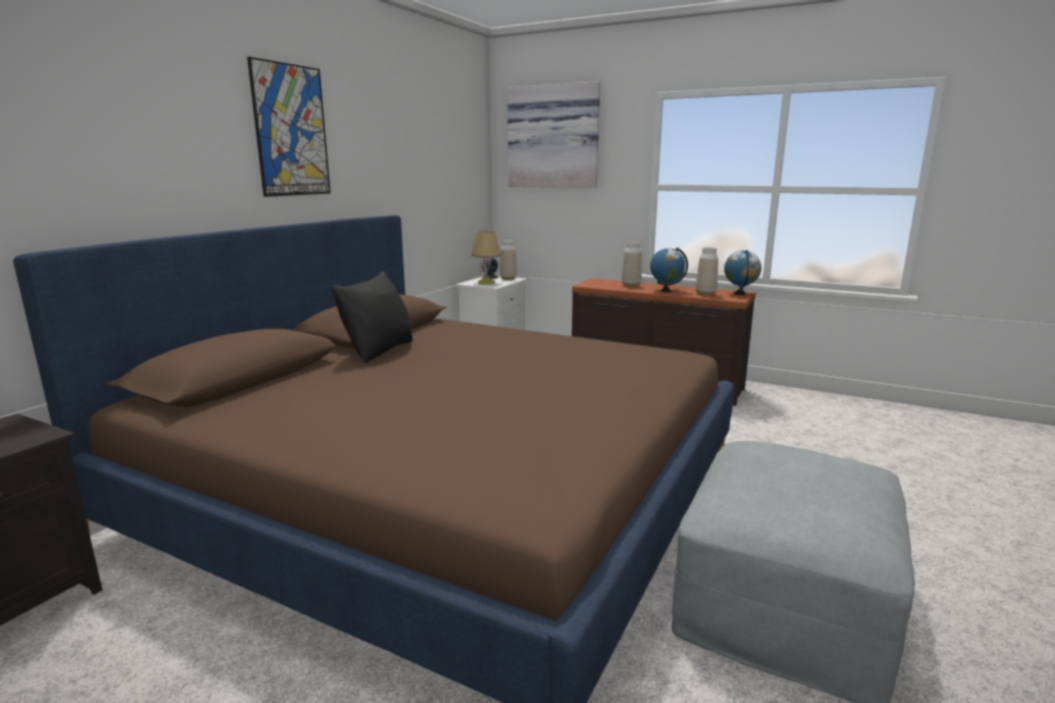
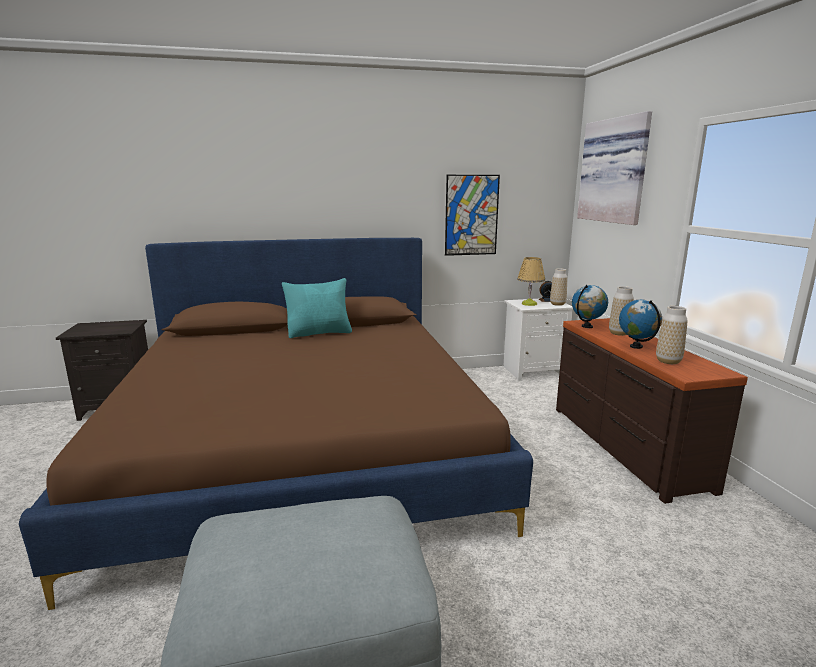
camera: 50 degrees right, 0 degrees up
(291, 131) = (335, 176): picture -> picture (471, 215)
(379, 351) = (319, 333): black pillow -> turquoise pillow
(740, 294) = (715, 372): globe -> globe (587, 326)

